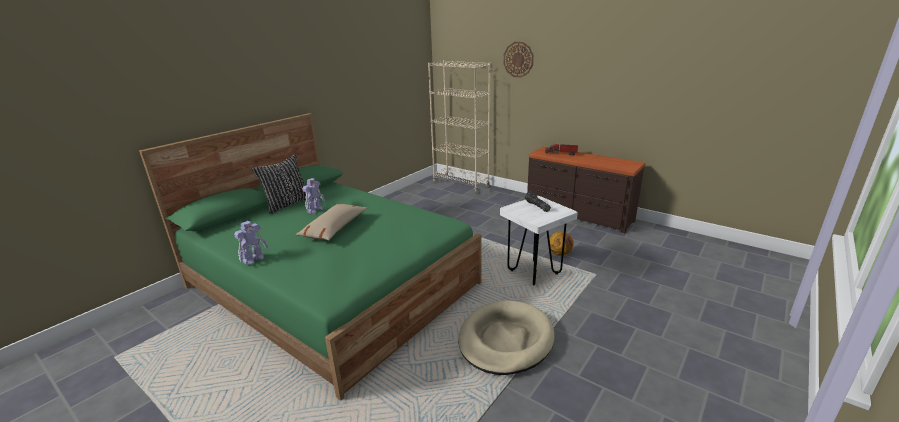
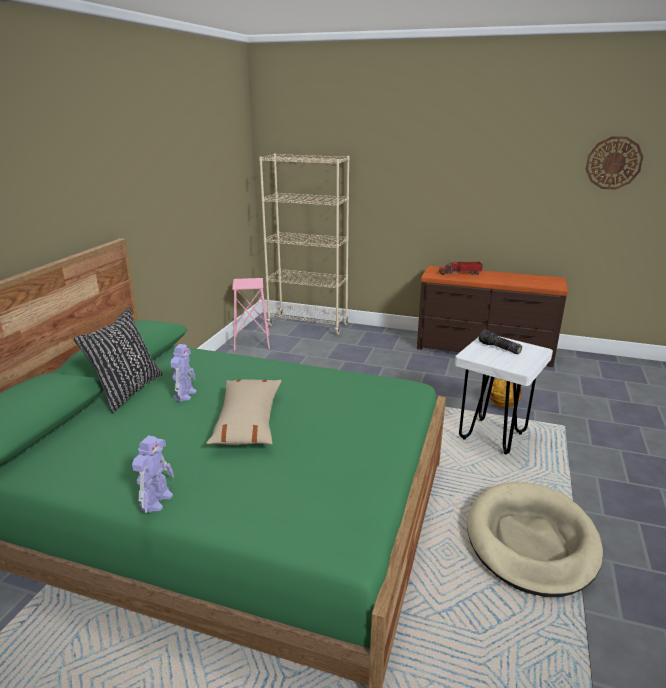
camera: 20 degrees left, 0 degrees up
(415, 191) = (252, 342): none -> pink stool
(518, 59) = (390, 151): wall clock -> wall clock (613, 163)

